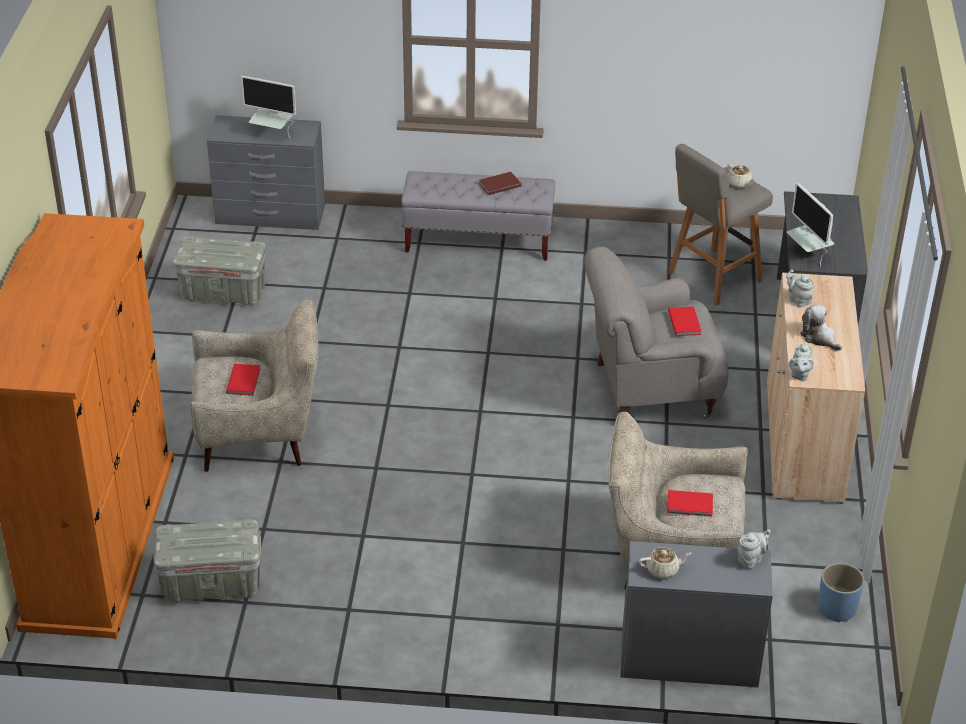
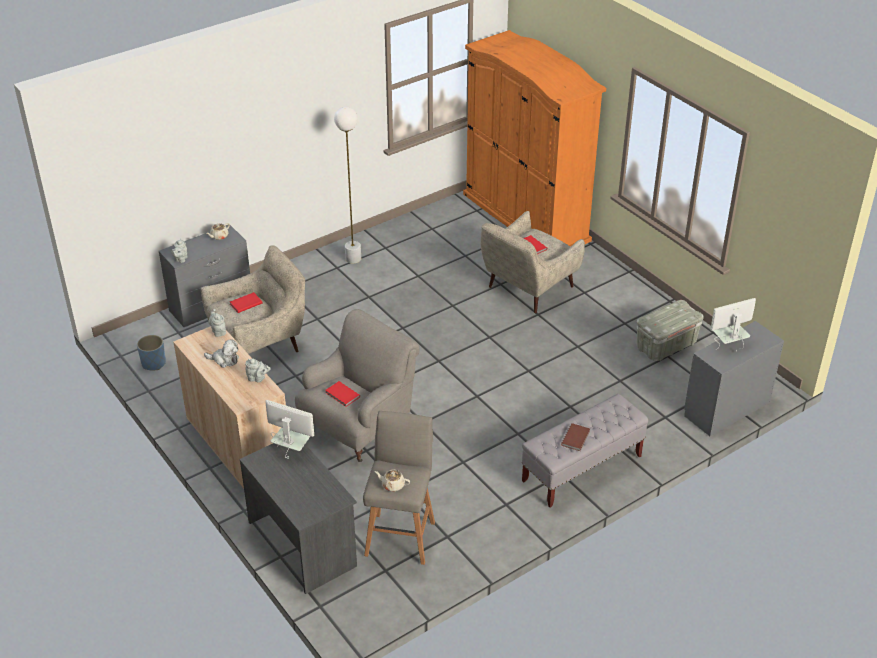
camera: 140 degrees right, 0 degrees up
(211, 584) = (455, 227): grey storage box -> none
(414, 618) = (353, 258): none -> white floor lamp

